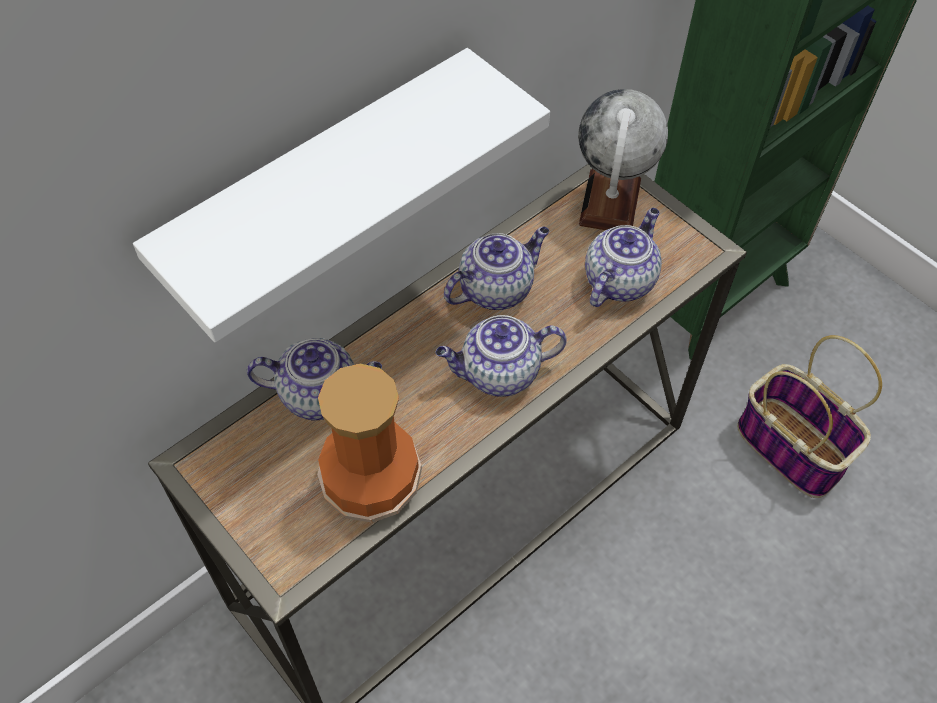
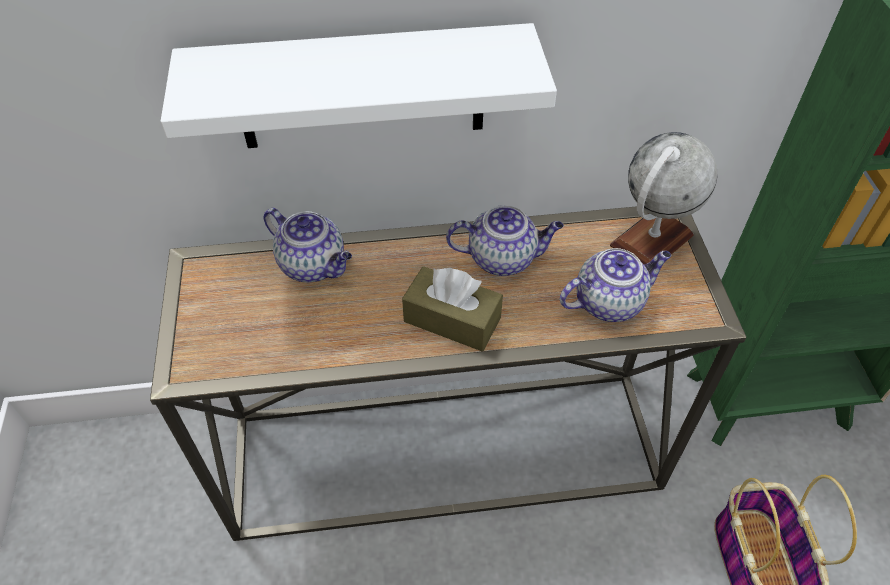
camera: 35 degrees right, 5 degrees down
(373, 481) = (296, 344): vase -> none
(498, 374) = (452, 319): teapot -> brown tissue box

